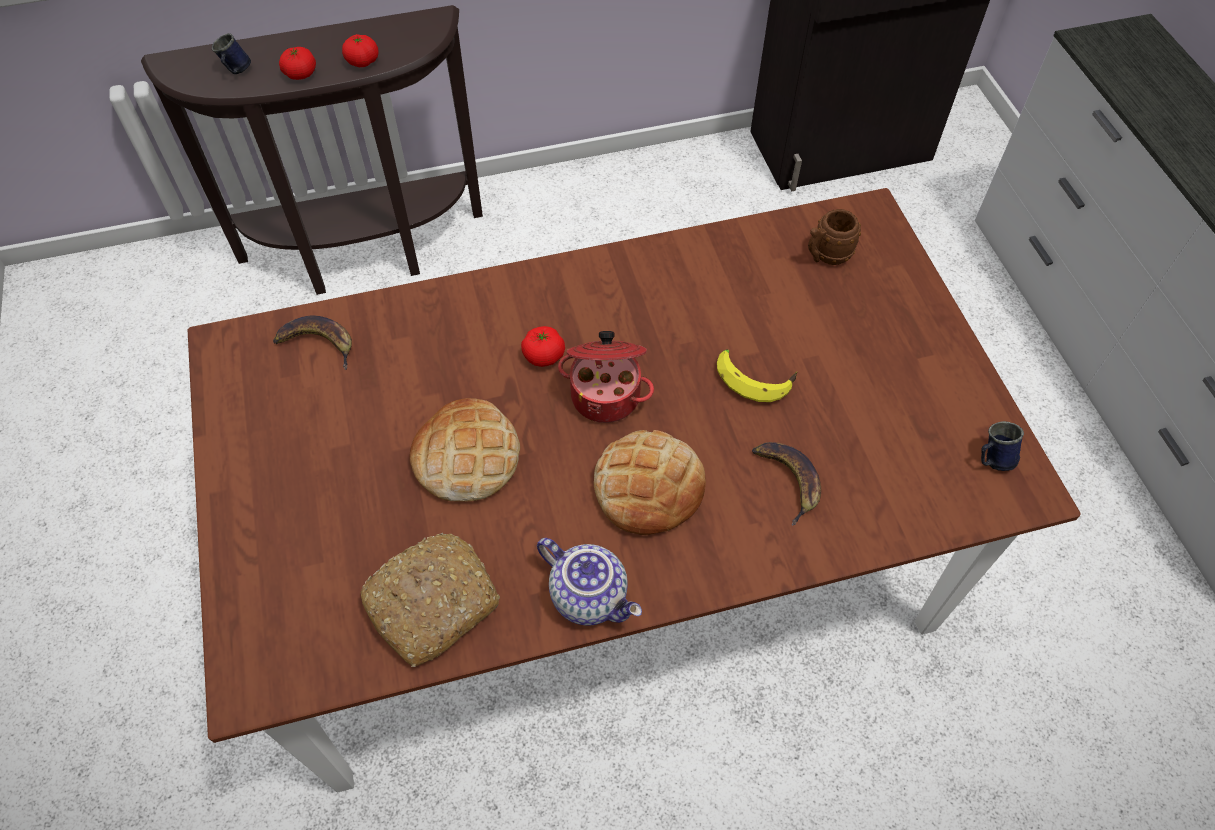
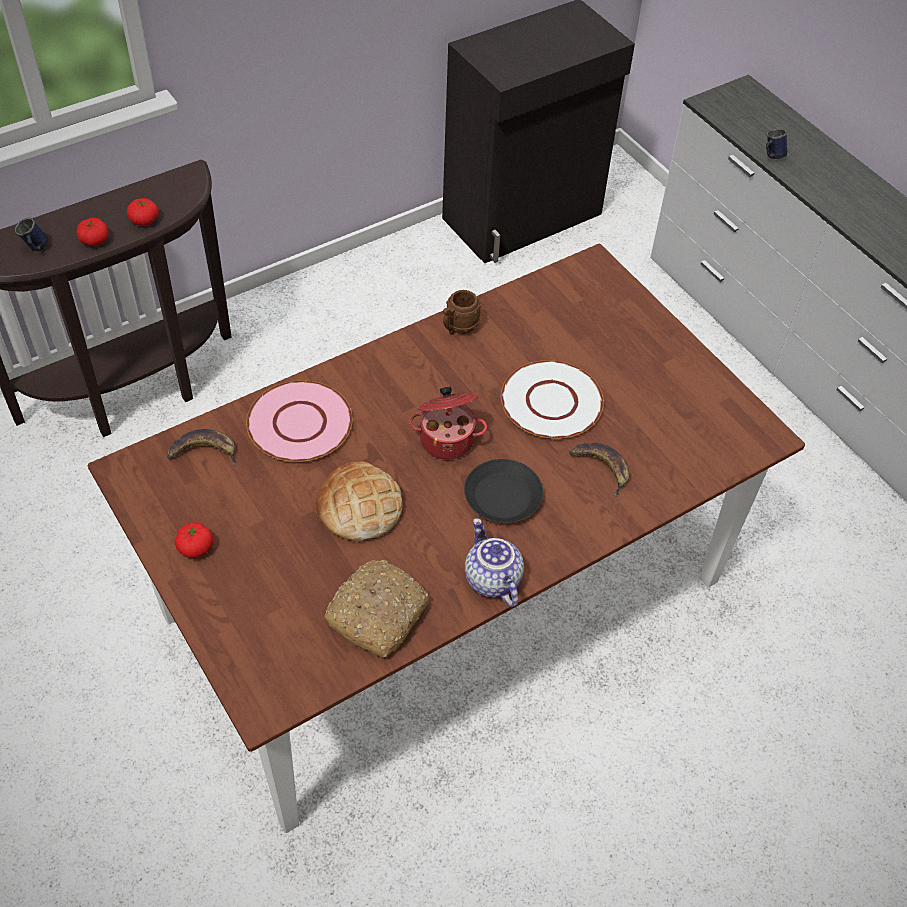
camera: 20 degrees left, 5 degrees down
(440, 334) = (300, 423): none -> pink plate
(544, 355) = (388, 421): tomato -> tomato (195, 547)
(590, 595) = (491, 579): teapot -> teapot turned 135 degrees counterclockwise
(648, 487) = (503, 496): bread -> black plate
(754, 377) = (551, 402): banana -> white plate
(826, 256) = (572, 303): brown mug -> brown mug (458, 328)
(991, 460) = (736, 421): blue mug -> blue mug (771, 156)

